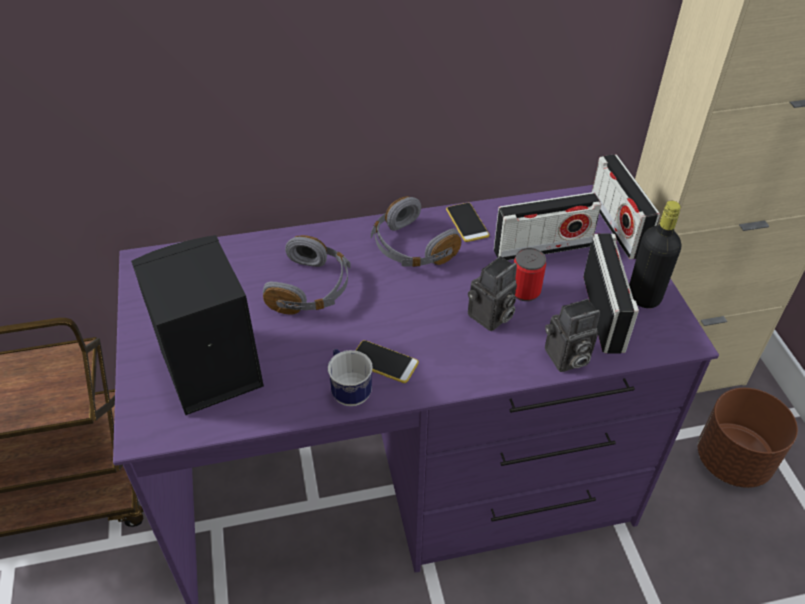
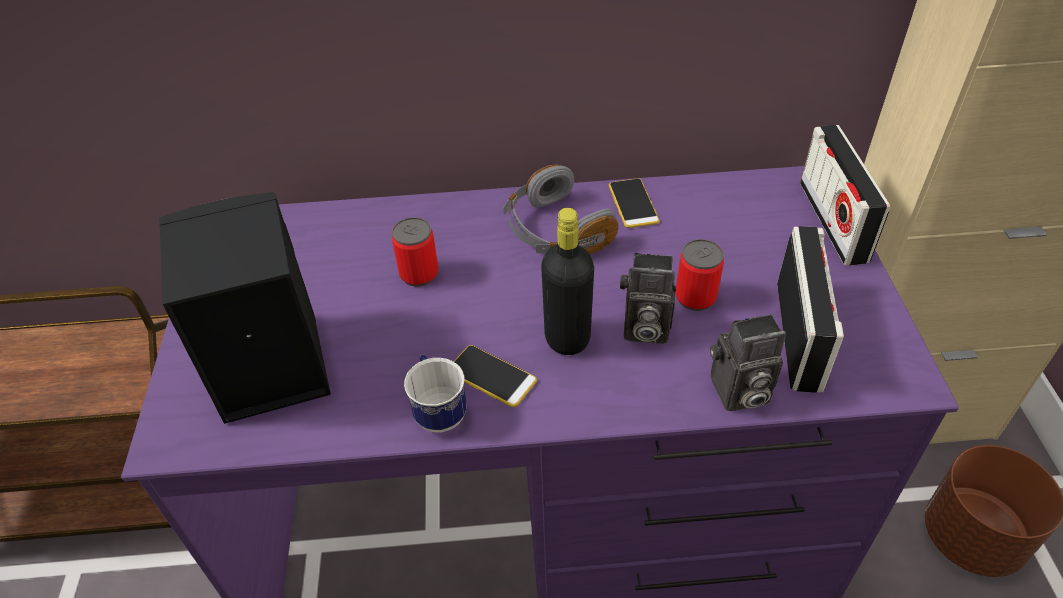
camera: 10 degrees right, 0 degrees up
(311, 289) = (419, 274): grey headphones -> can
(490, 318) = (643, 329): camera -> camera turned 45 degrees clockwise
(542, 248) = (727, 242): radio -> none
(644, 297) = (858, 317): black bottle -> black bottle (567, 338)

